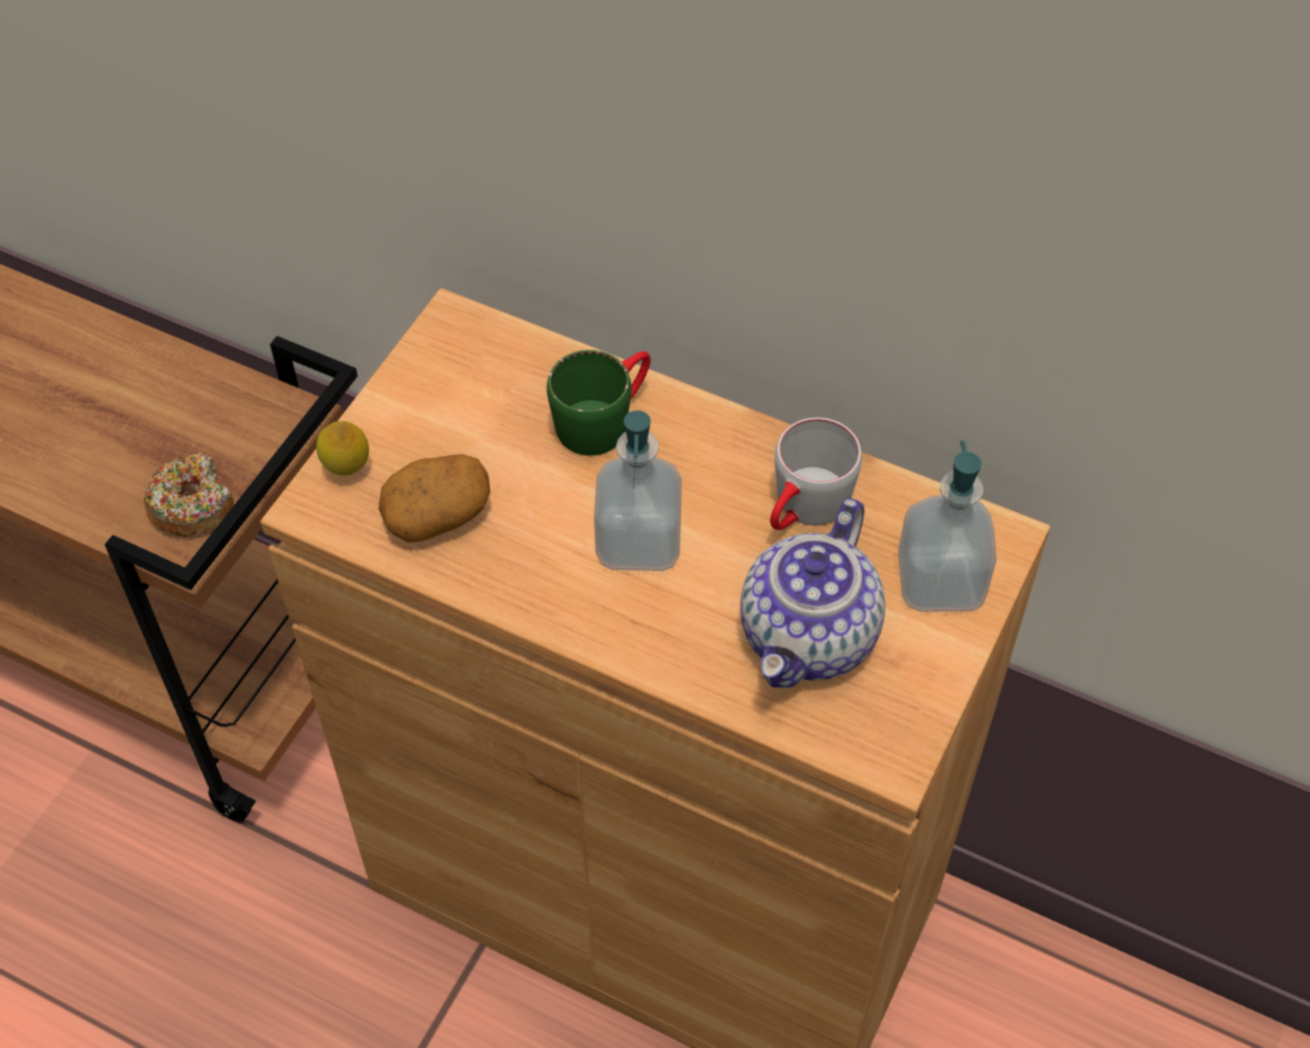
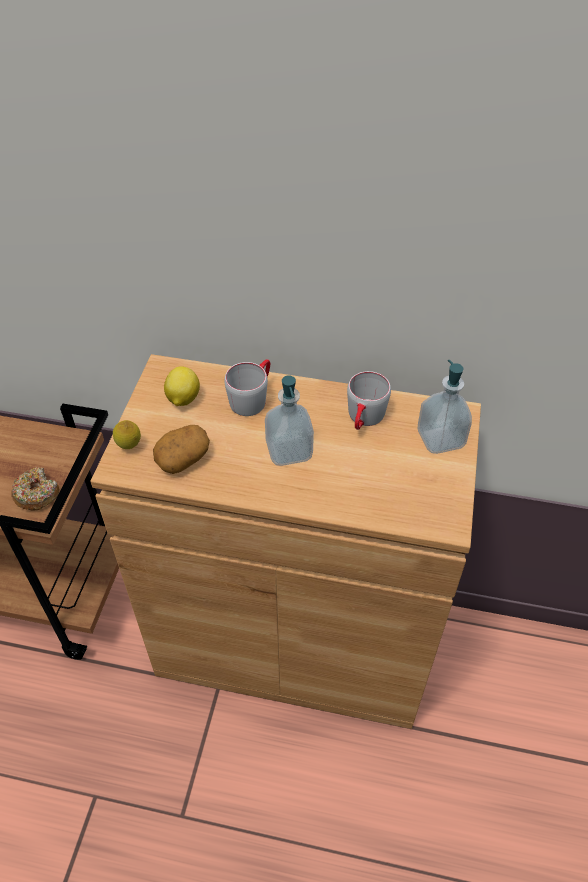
camera: 15 degrees left, 5 degrees down
(472, 394) = (183, 399): none -> lemon
(604, 418) = (252, 397): green mug -> grey mug
(810, 638) = (389, 477): teapot -> none

